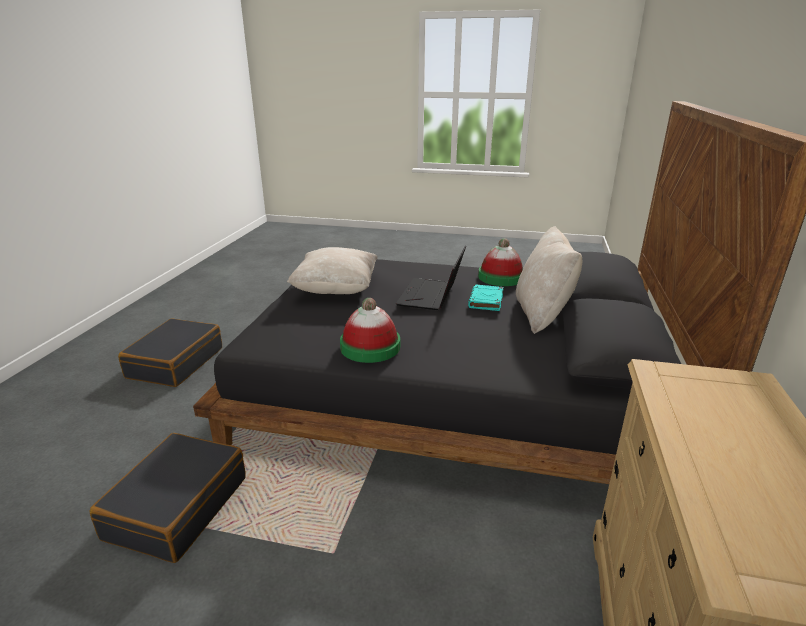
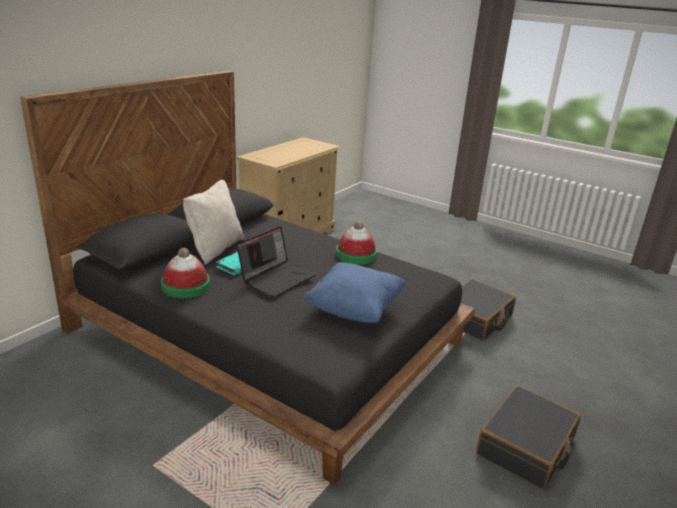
camera: 160 degrees left, 0 degrees up
(336, 290) = (354, 310): beige pillow -> blue pillow

